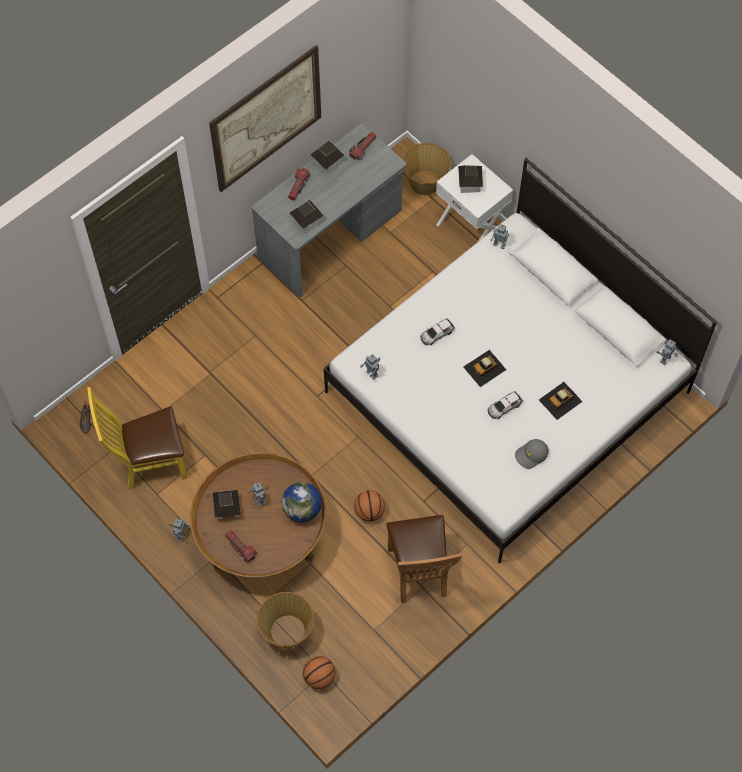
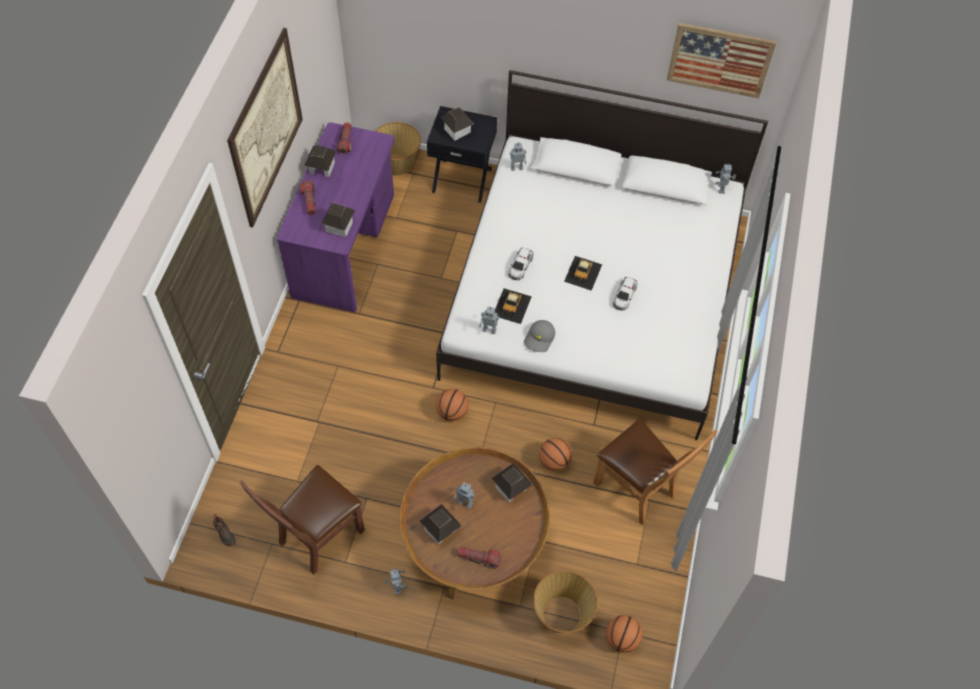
camera: 35 degrees left, 5 degrees down
(148, 463) = (316, 538): yellow chair -> brown chair
(302, 509) = (511, 488): globe -> toy house
(317, 425) = (452, 412): none -> basketball
(331, 235) = (345, 246): grey desk -> purple desk
(471, 226) = (462, 179): white nightstand -> black nightstand
(531, 455) = (678, 323): grey cap -> grey cap (540, 339)
(560, 400) = (666, 265): toy car -> toy car (512, 305)
(685, 247) = (720, 60): none -> picture

